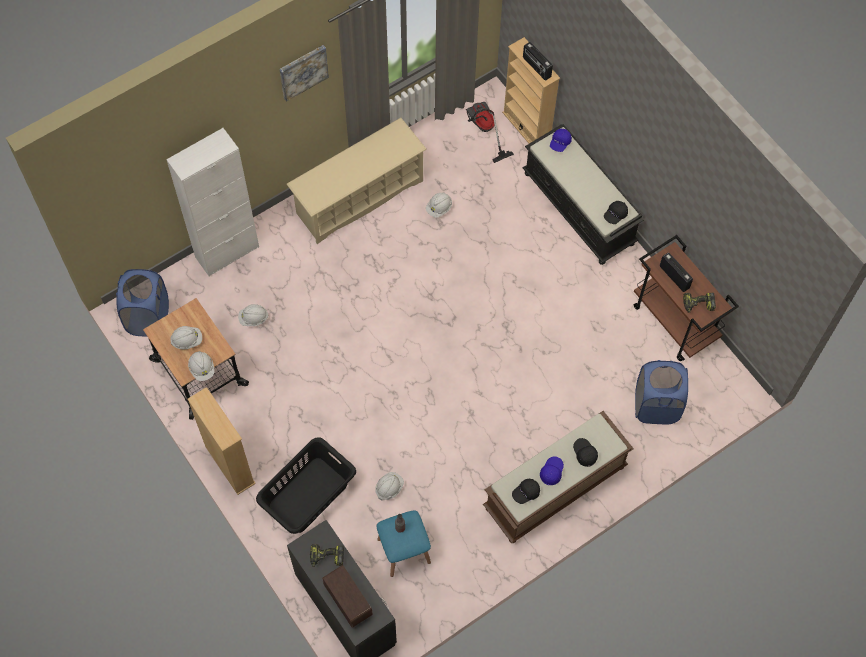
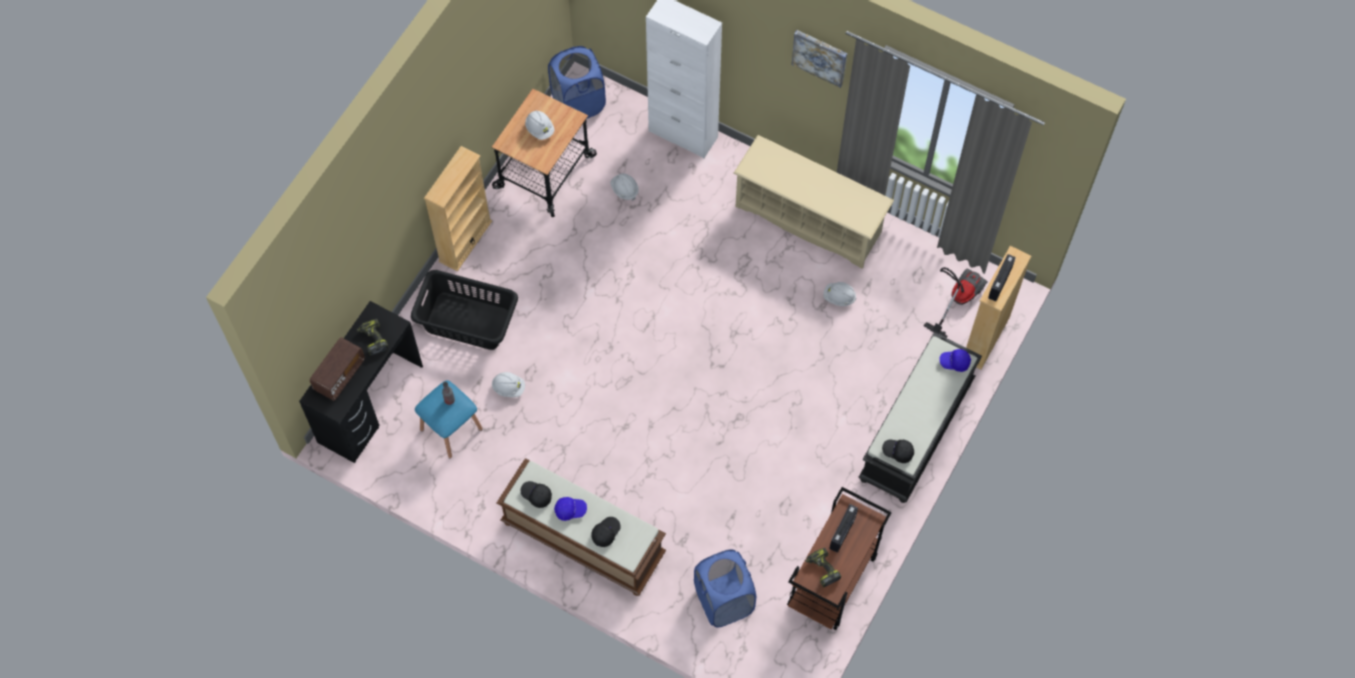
camera: 65 degrees right, 0 degrees up
(202, 368) = (517, 155): white hard hat -> none

